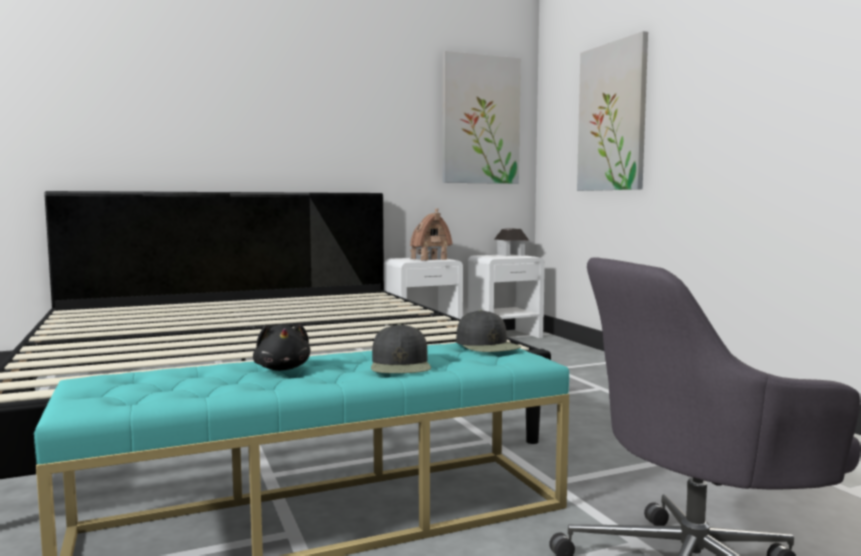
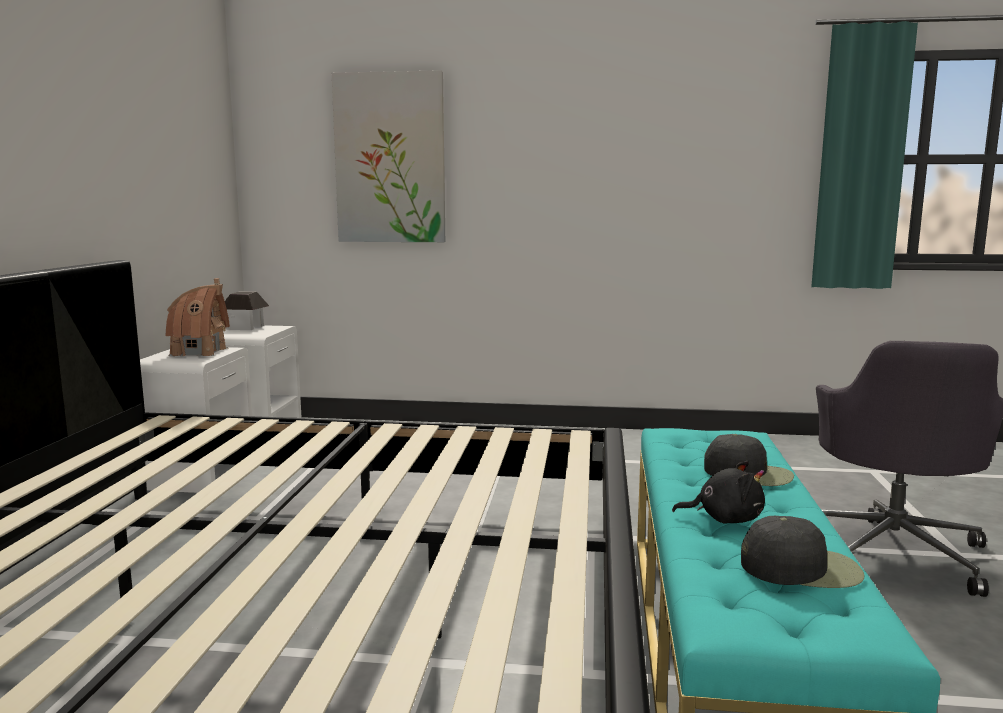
camera: 60 degrees left, 5 degrees up
(480, 120) = (193, 142): picture -> none
(487, 345) = (688, 435): black cap -> black cap (801, 568)

